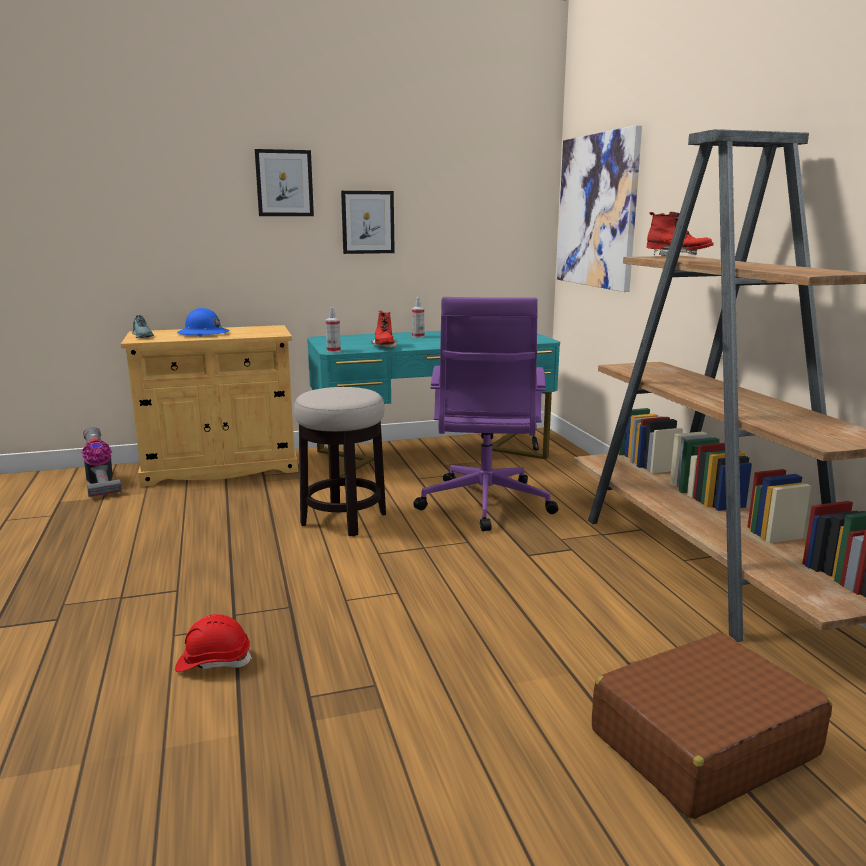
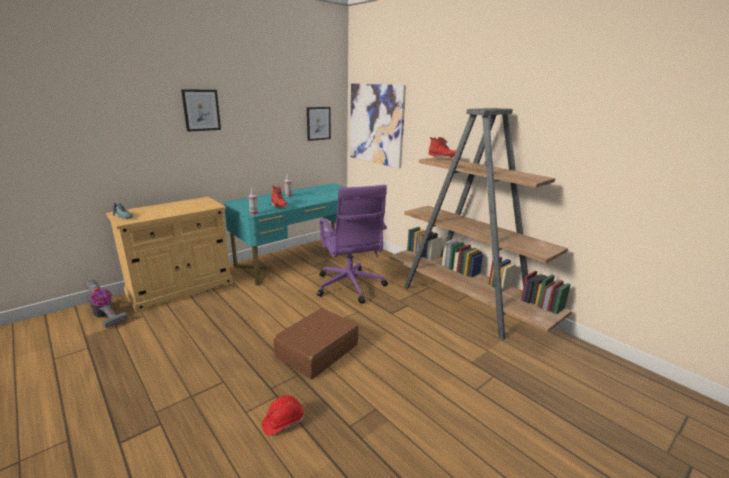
camera: 25 degrees left, 5 degrees up
(203, 333) = (164, 210): blue hard hat -> none
(343, 519) = (284, 310): stool -> none
(368, 222) = (252, 131): picture -> picture (318, 123)
(702, 743) = (523, 394): brown suitcase -> brown suitcase (316, 351)

